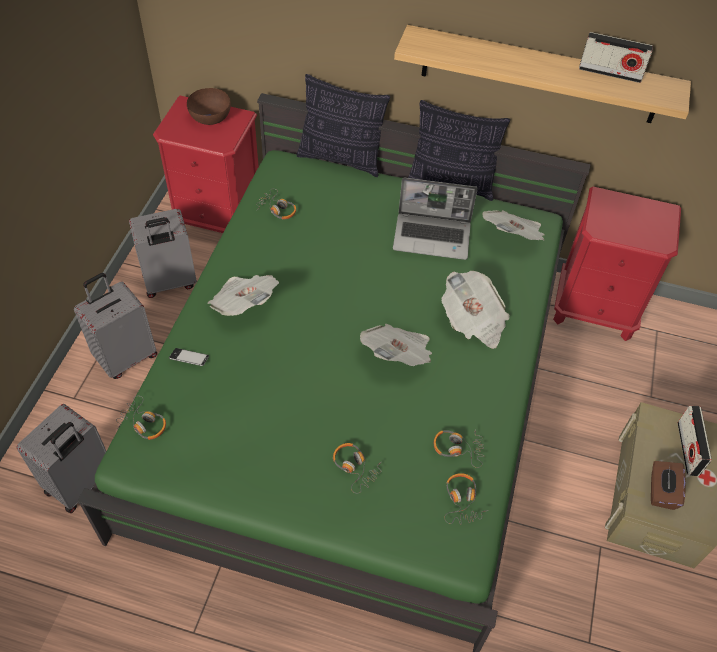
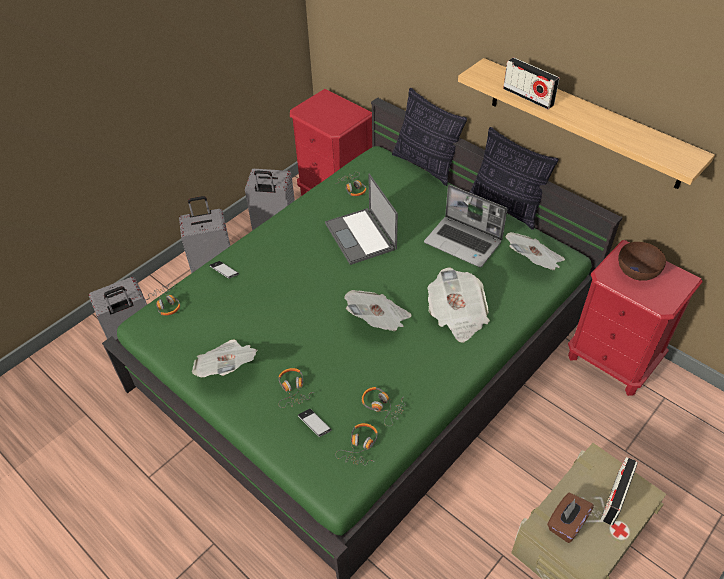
camera: 30 degrees right, 5 degrees down
(210, 117) = (337, 108): brown bowl -> brown bowl (637, 271)
(244, 304) = (286, 247): newspaper -> newspaper (227, 368)
(322, 265) = (361, 236): none -> laptop
(401, 497) = (314, 424): none -> phone
(610, 72) = (638, 130): radio -> radio (528, 97)

